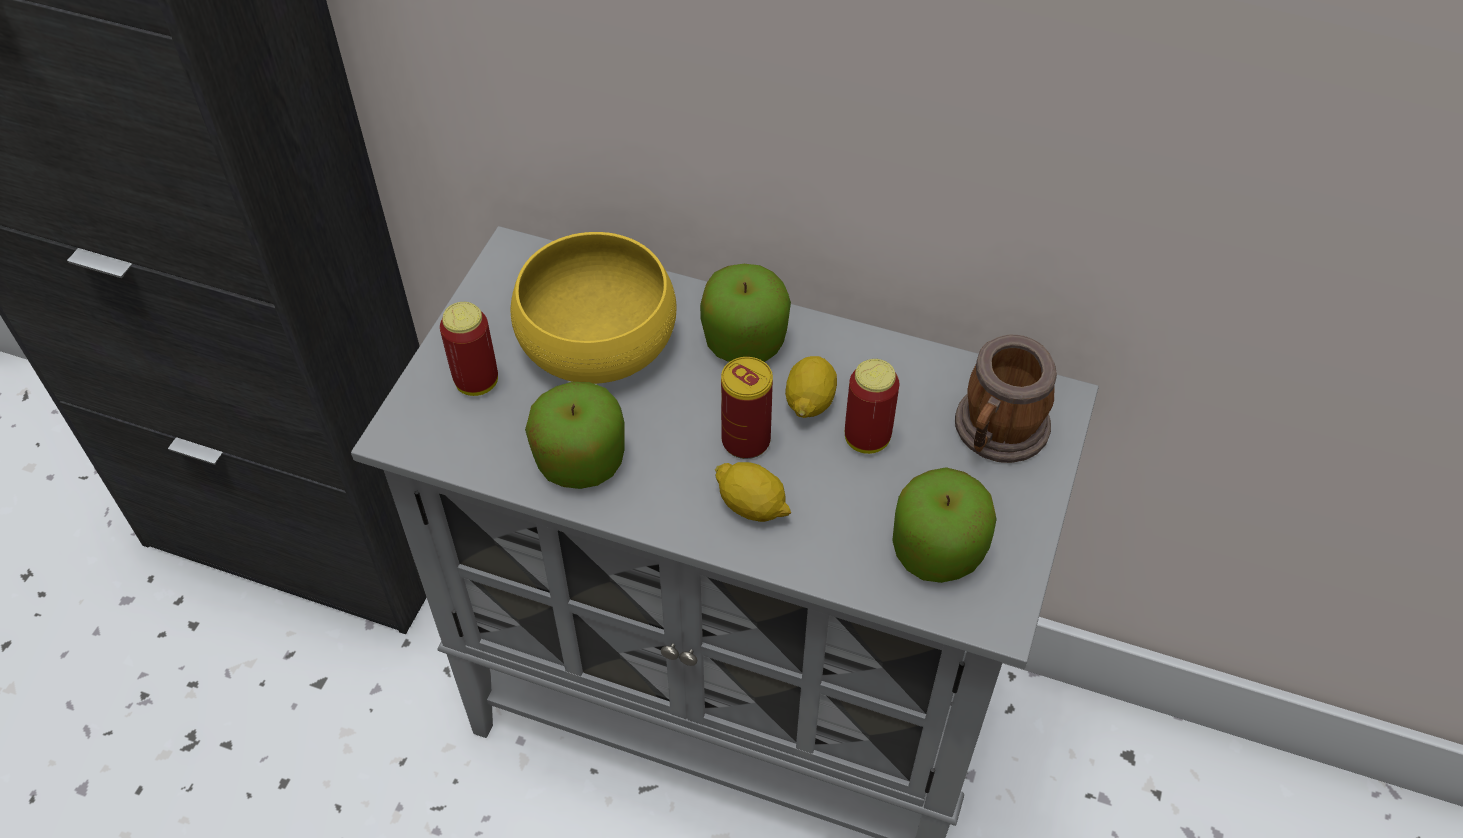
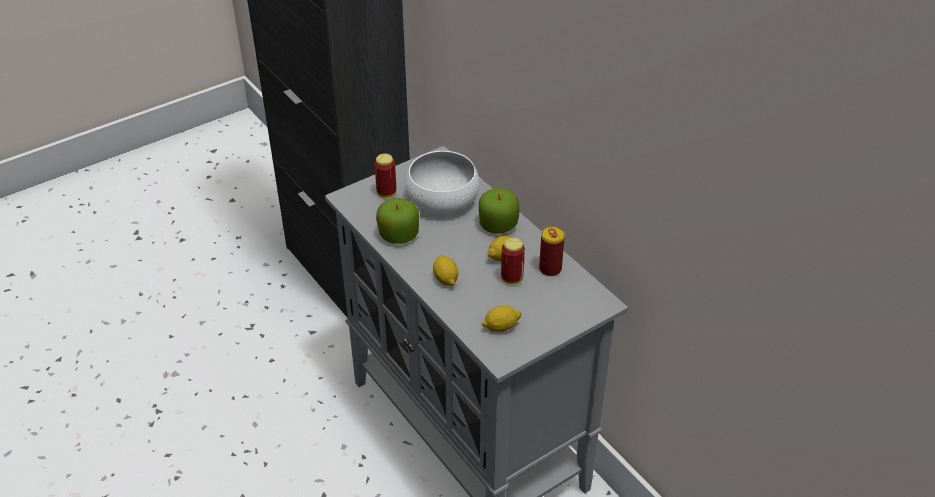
camera: 35 degrees right, 10 degrees down
(597, 341) = (442, 199): yellow bowl -> white bowl
(746, 440) = (465, 257): can -> can (550, 269)
(937, 550) = (501, 327): apple -> lemon
(996, 434) = (565, 302): mug -> none

